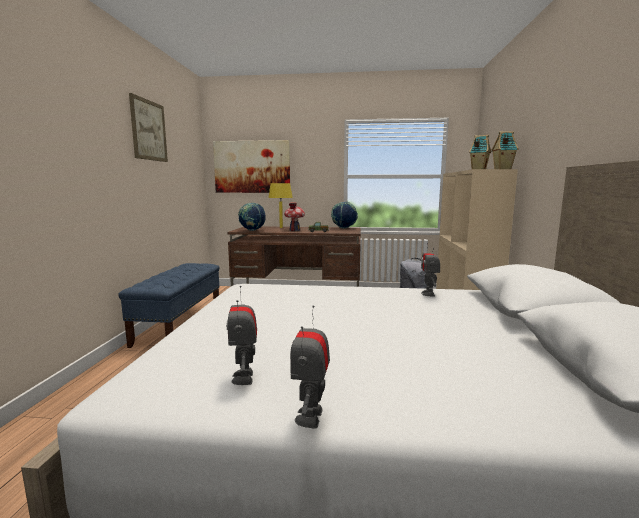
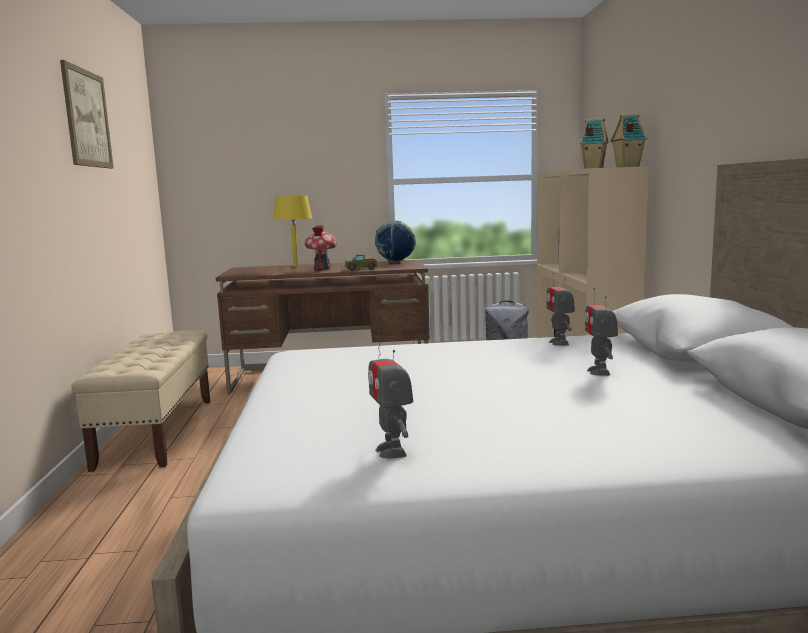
camera: 10 degrees left, 0 degrees up
(179, 325) = (157, 431): blue bench -> beige bench
(252, 167) = (238, 171): picture -> none
(252, 230) = (255, 273): globe -> none
(310, 417) = (501, 476): toy robot -> toy robot (599, 372)

